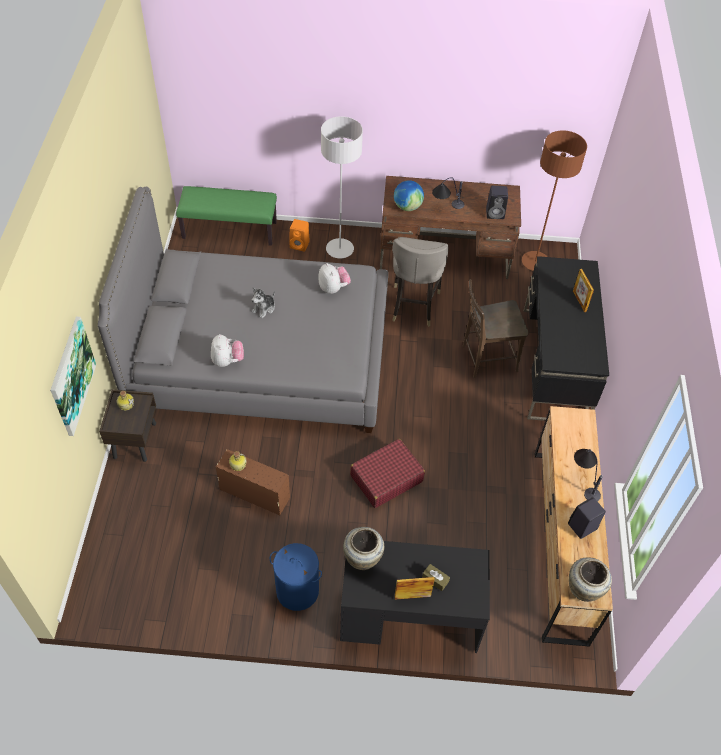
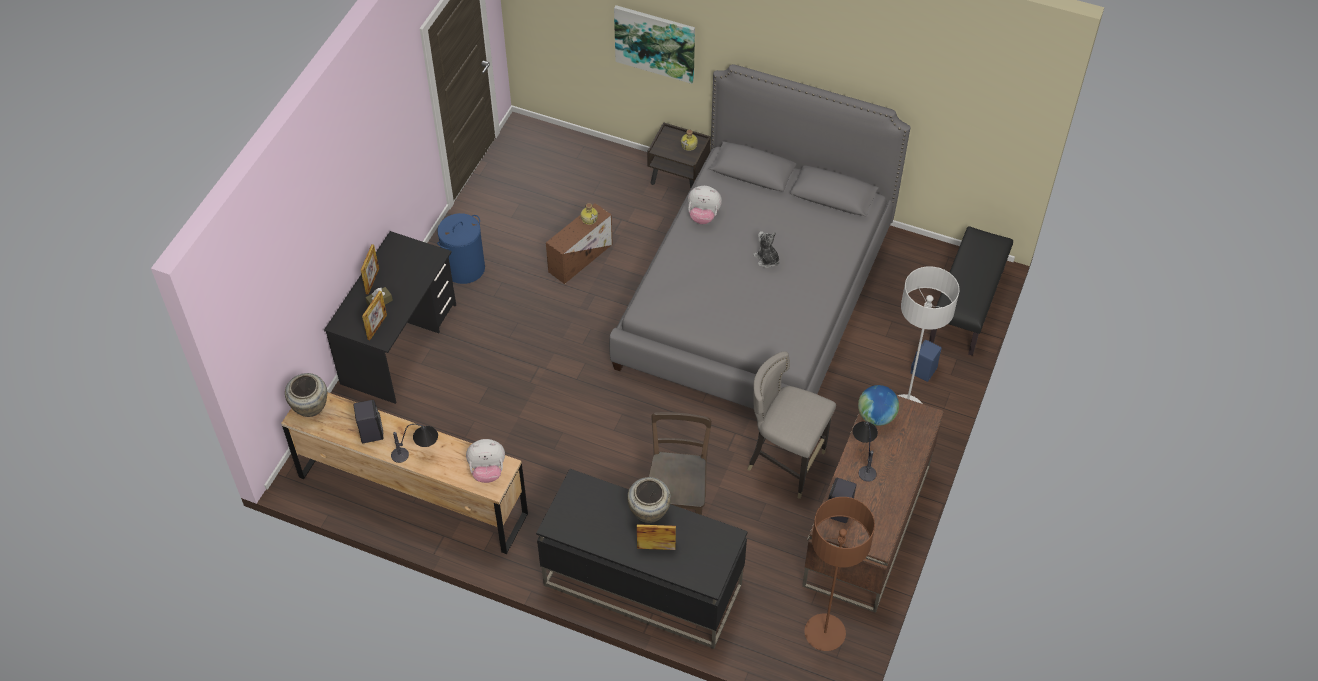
camera: 110 degrees right, 0 degrees up
(230, 230) = (967, 306): green bench -> black bench
(300, 245) = (923, 371): orange speaker -> blue speaker
(333, 288) = (778, 328): plush toy -> plush toy (487, 471)
(363, 558) = (425, 256): beige vase -> beige vase (648, 513)
(386, 478) = (553, 367): red suitcase -> none
(466, 569) = (377, 327): none -> picture frame

